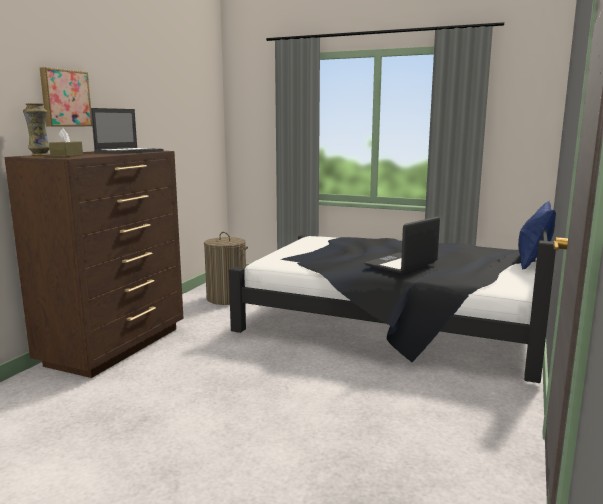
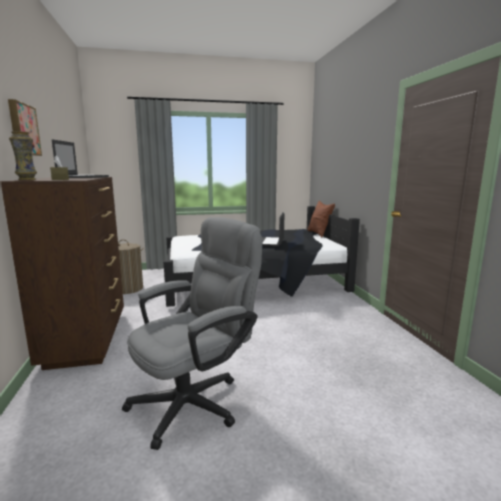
camera: 35 degrees left, 0 degrees up
(111, 453) = (196, 400): none -> grey office chair
(533, 263) = (319, 234): blue pillow -> brown pillow

